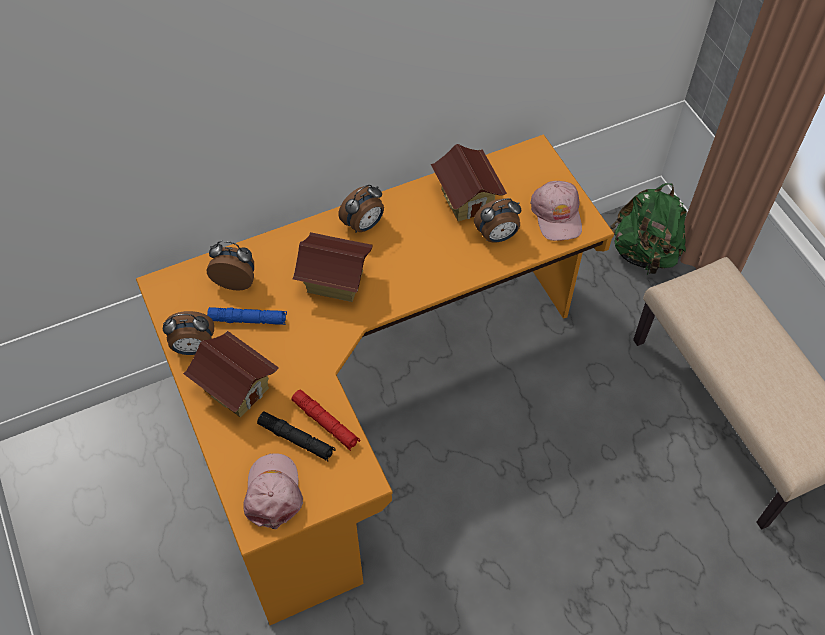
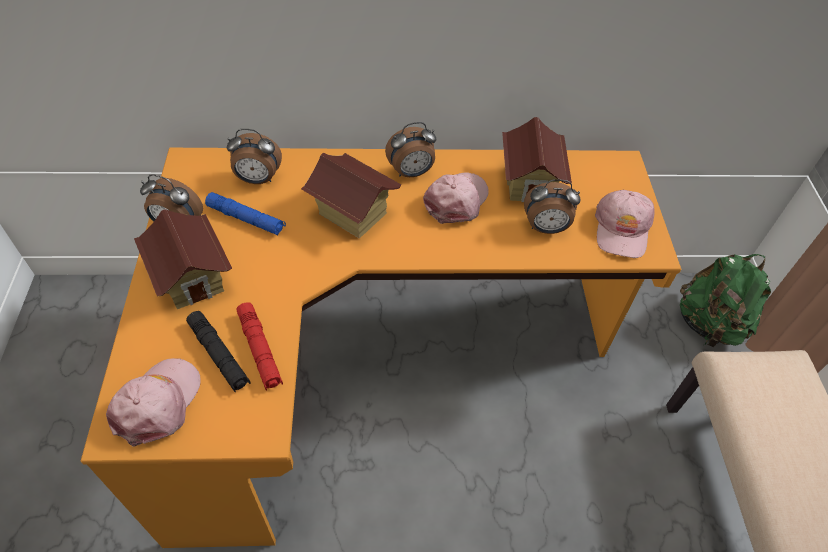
camera: 20 degrees right, 5 degrees down
(236, 280) = (258, 180): alarm clock -> alarm clock turned 150 degrees clockwise
(414, 237) = (456, 200): none -> pink cap

